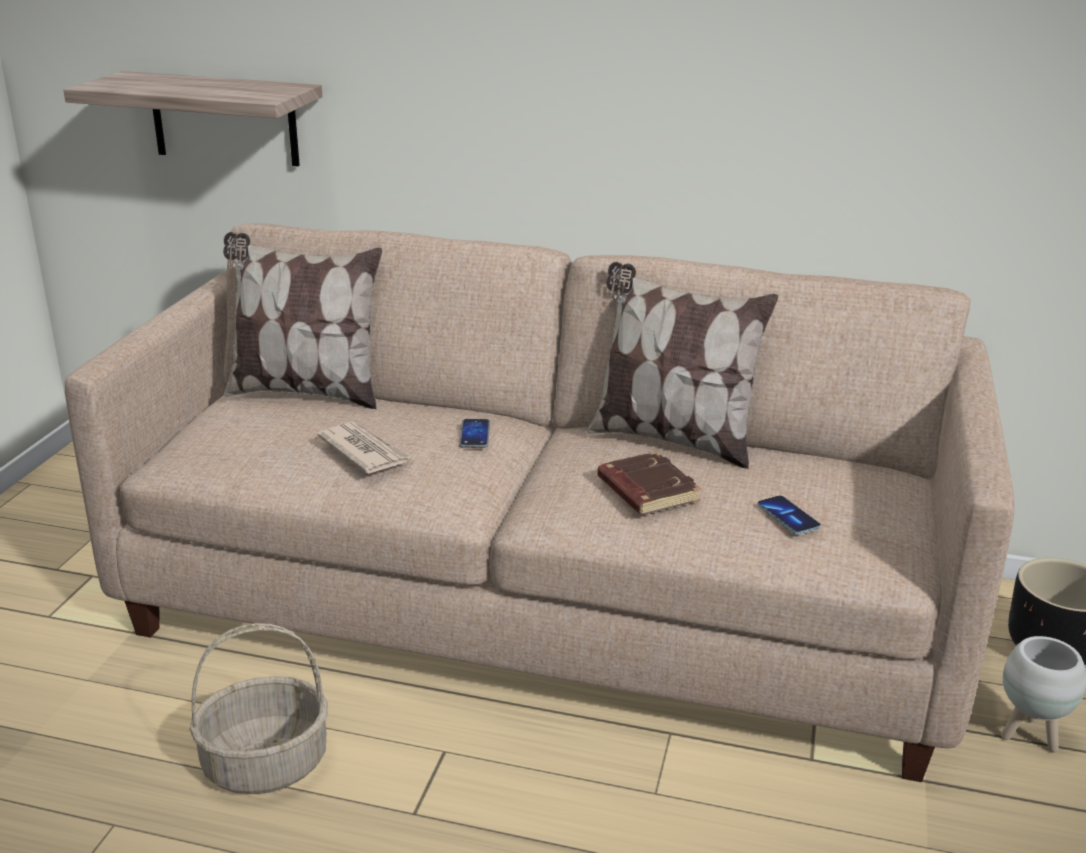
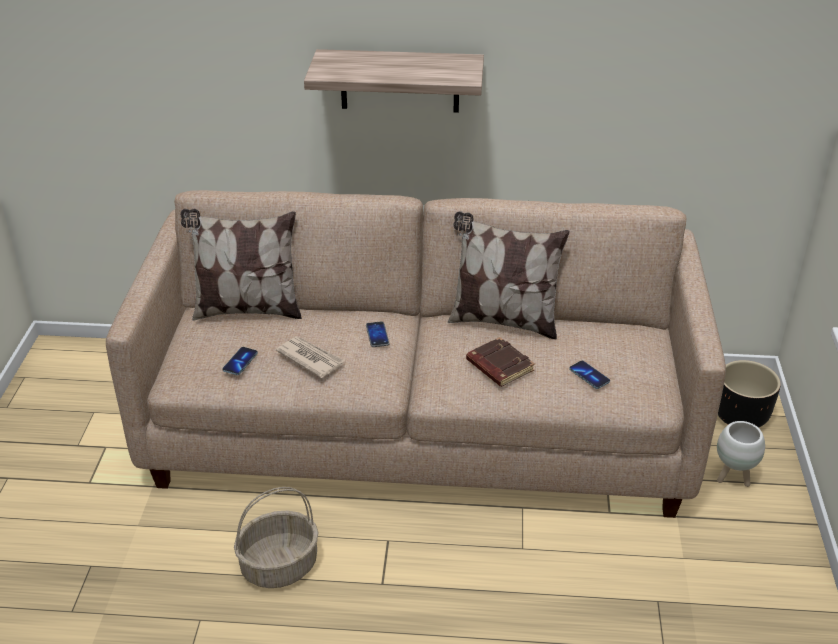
camera: 10 degrees left, 10 degrees up
(224, 119) = (152, 112): shelf -> shelf (399, 81)
(263, 447) = (240, 362): none -> phone

